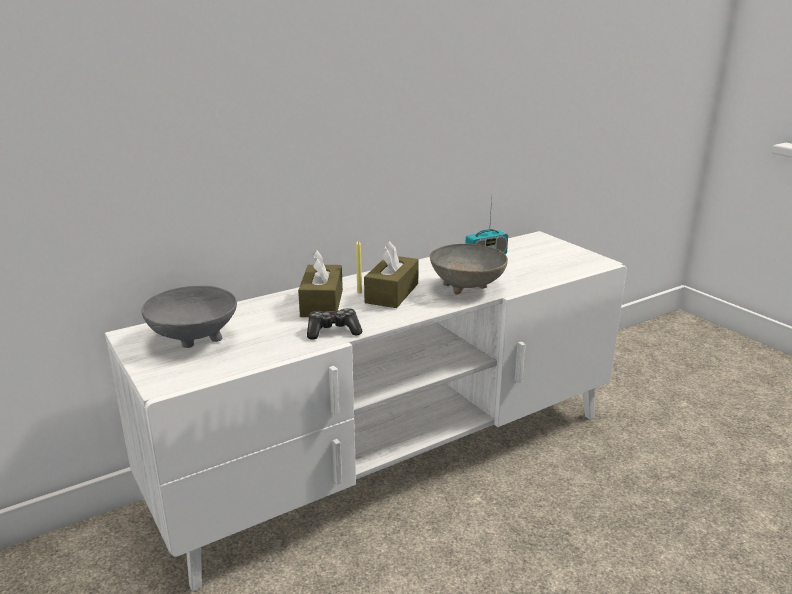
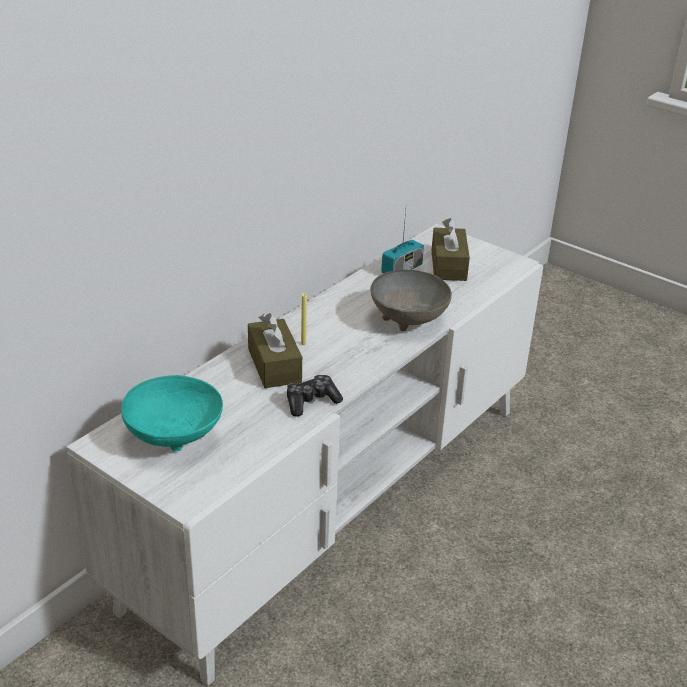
camera: 20 degrees left, 10 degrees up
(192, 339) = (172, 438): grey bowl -> turquoise bowl
(392, 293) = (337, 339): brown tissue box -> brown tissue box (448, 265)

